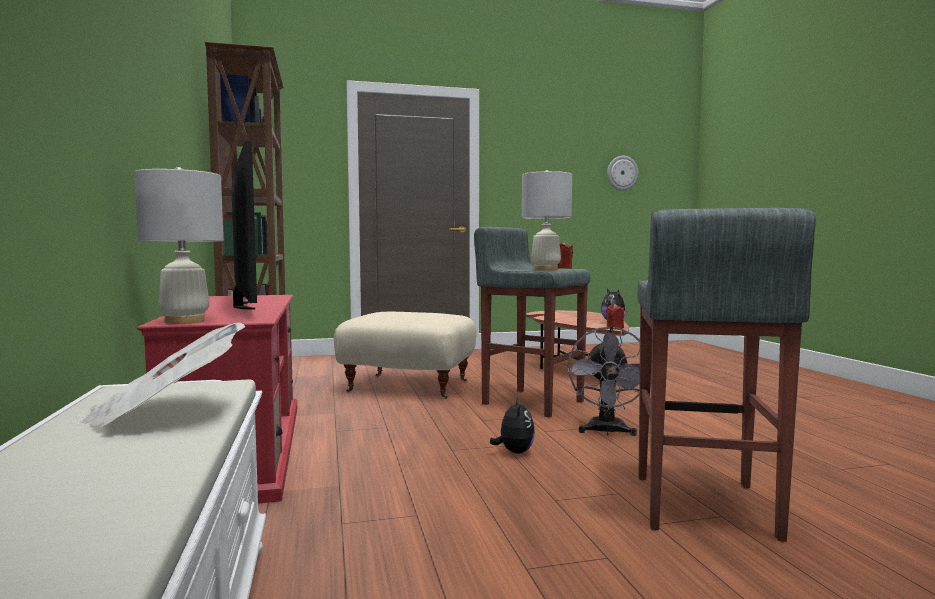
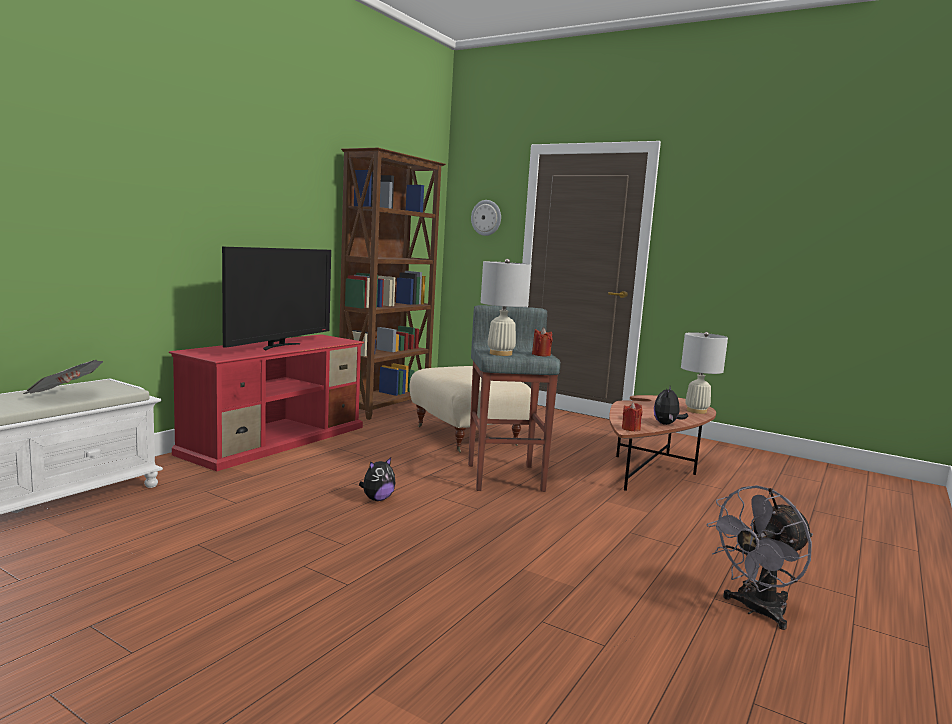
camera: 45 degrees right, 5 degrees up
(185, 321) = (195, 352): white table lamp -> white table lamp (696, 411)
(607, 432) = (476, 516): grey fan -> grey fan (756, 611)
(622, 173) = (847, 237): wall clock -> wall clock (486, 218)
(701, 506) = (357, 575): grey stool -> none

